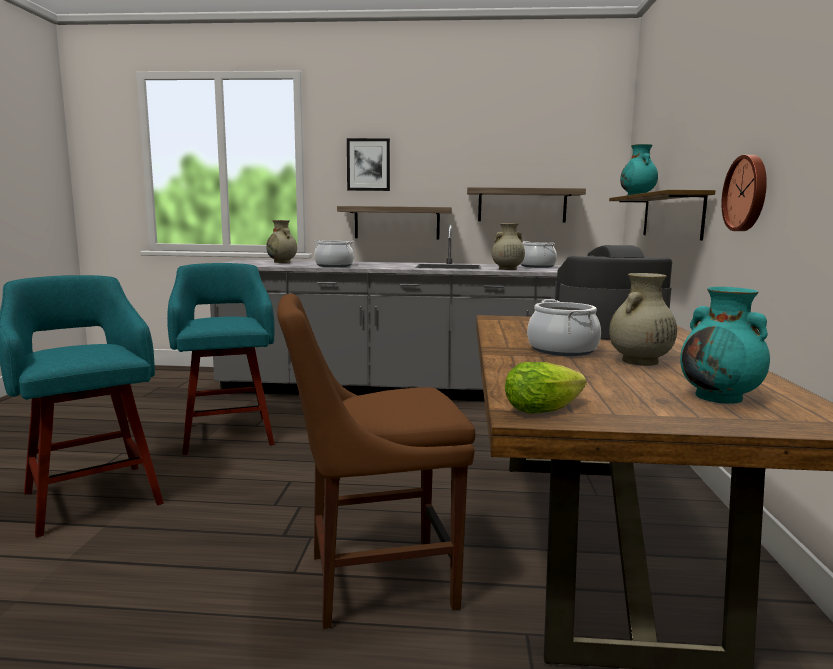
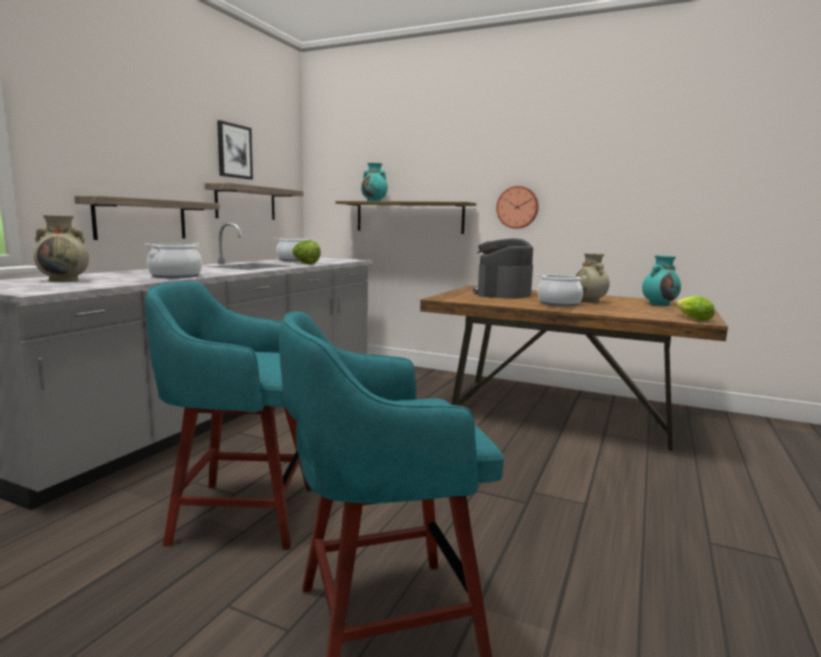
camera: 70 degrees left, 0 degrees up
(368, 165) = (102, 142): picture -> picture (234, 151)
(372, 580) = (597, 478): brown chair -> none
(507, 269) = (305, 264): beige vase -> lettuce

